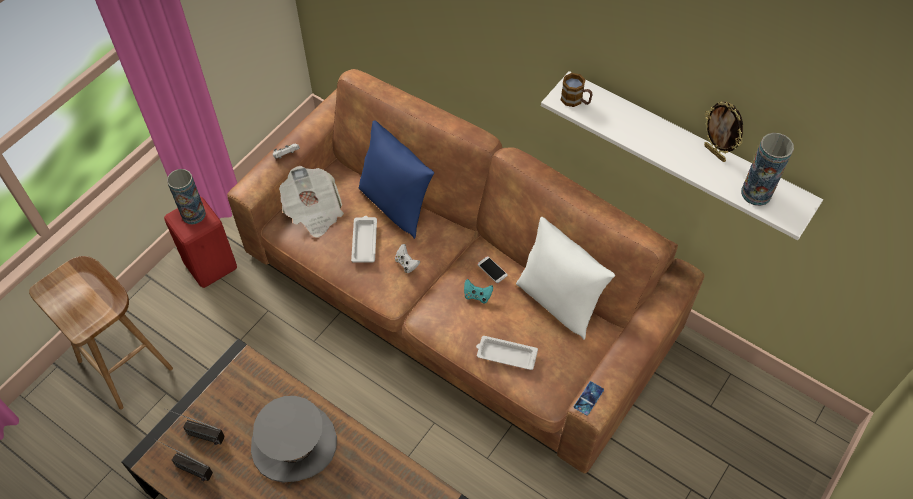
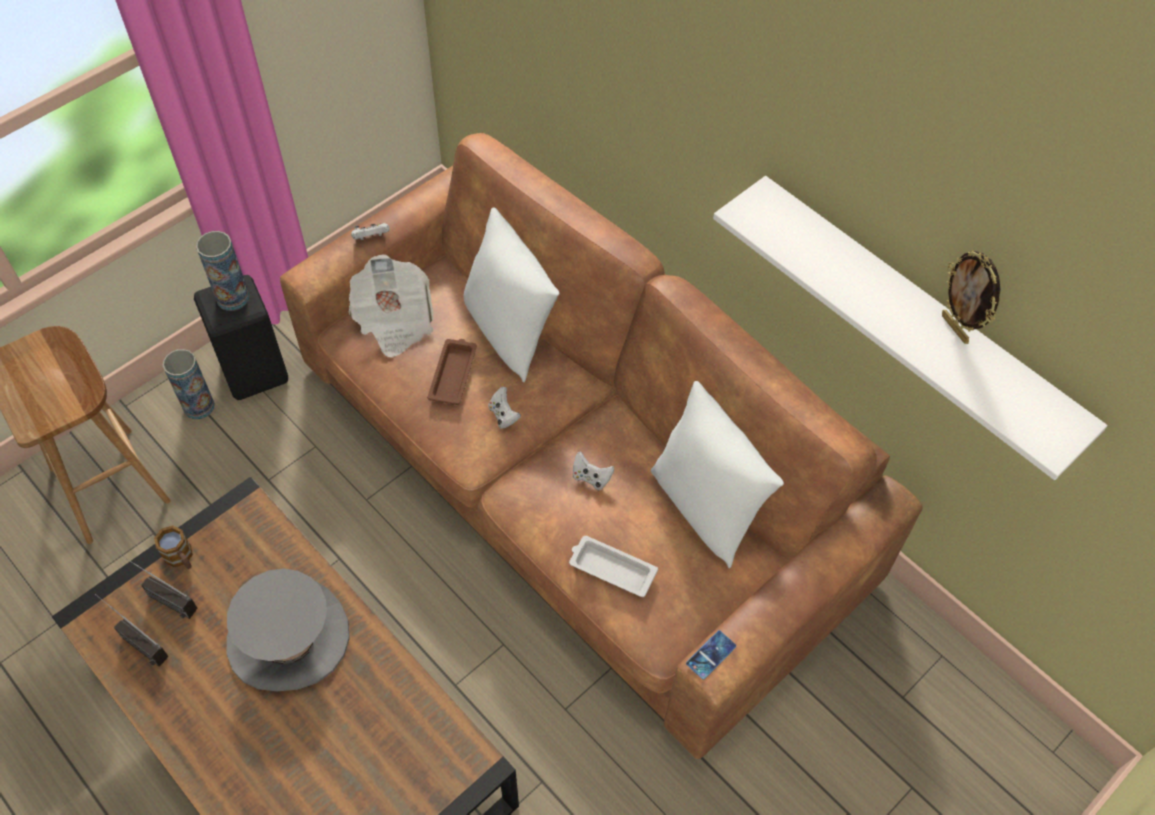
camera: 10 degrees right, 0 degrees up
(211, 264) = (256, 370): red stool -> black stool
(364, 241) = (453, 373): white tray -> brown tray
(396, 205) = (509, 331): blue pillow -> white pillow
(477, 296) = (591, 477): turquoise game controller -> white game controller
(492, 270) = (621, 445): phone -> none
(575, 100) = (765, 219): mug -> mug (181, 558)
(756, 193) = (1005, 398): vase -> vase (199, 406)

